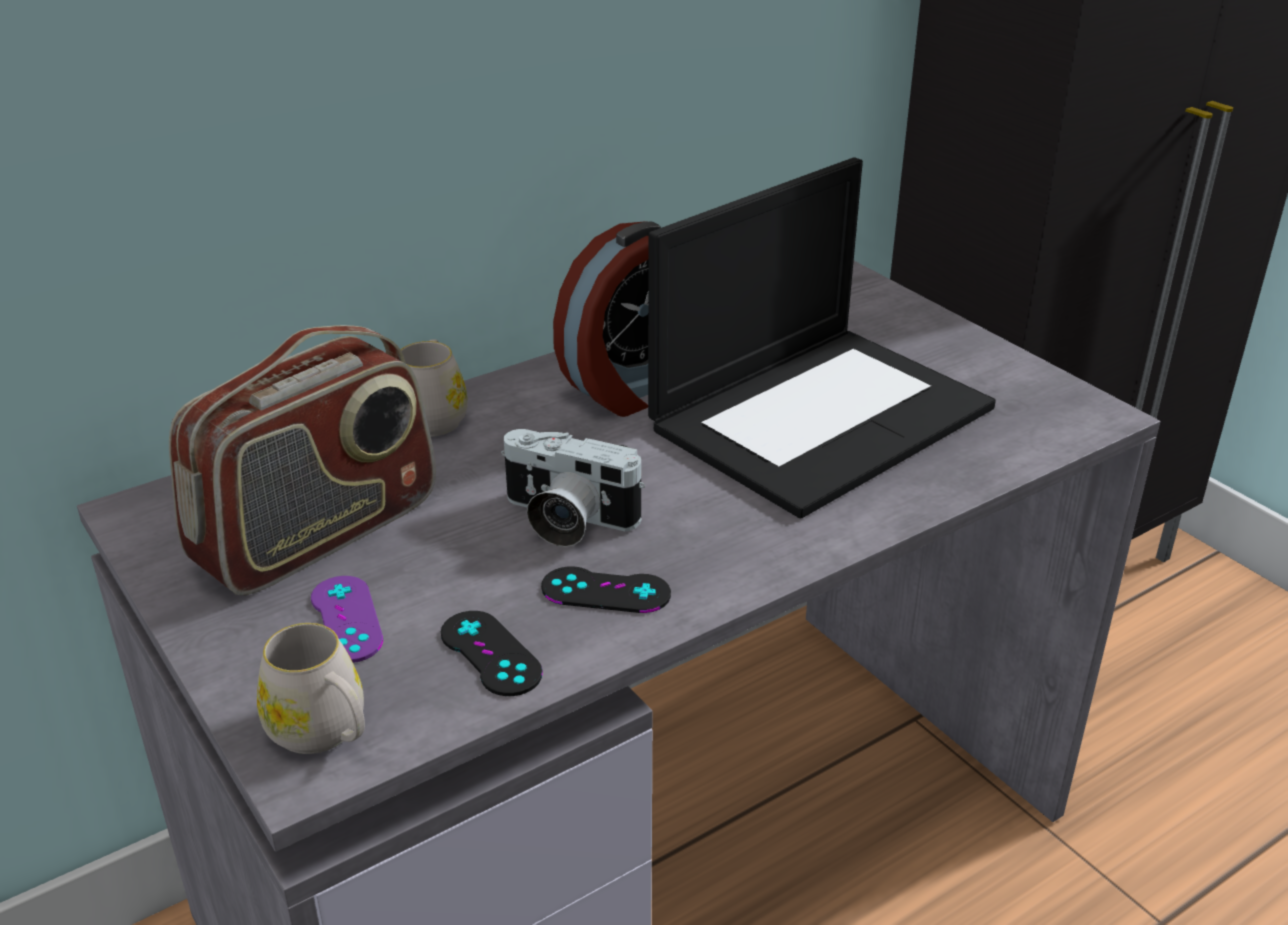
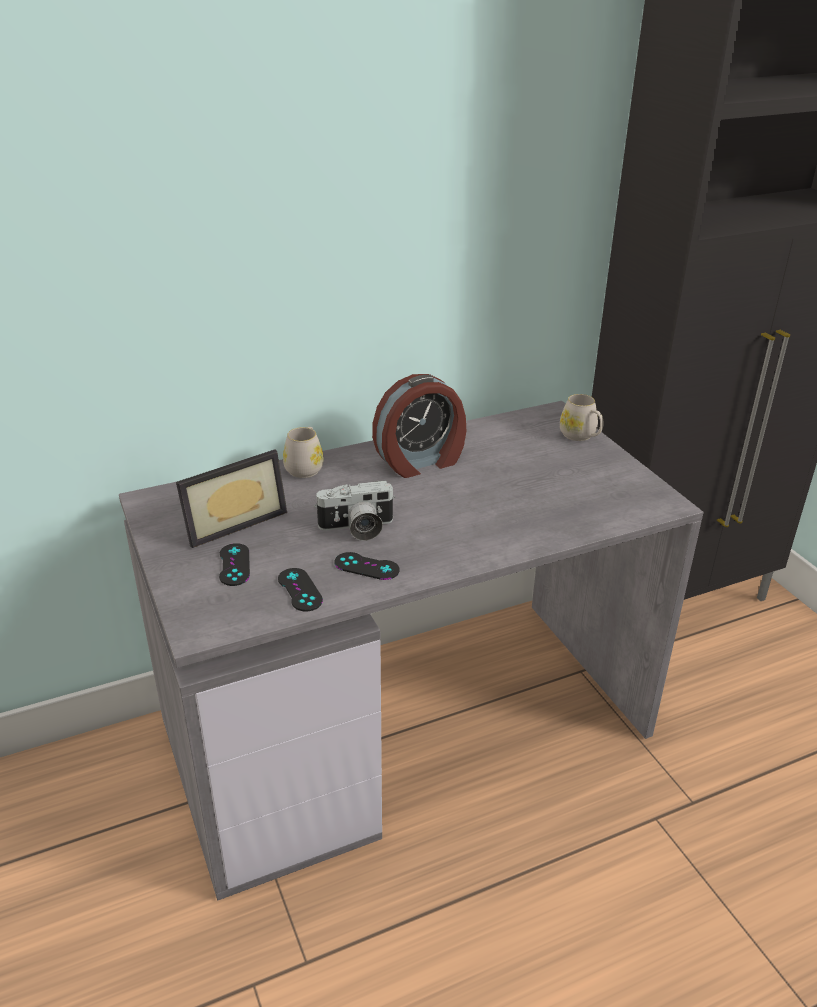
camera: 10 degrees right, 0 degrees up
(319, 534) = (232, 521): radio -> picture frame
(324, 733) = (210, 616): white mug -> white mug (581, 436)
(346, 619) = (234, 565): purple game controller -> black game controller
(565, 520) = (357, 528): camera -> camera turned 45 degrees counterclockwise
(821, 415) = (512, 488): laptop -> none

